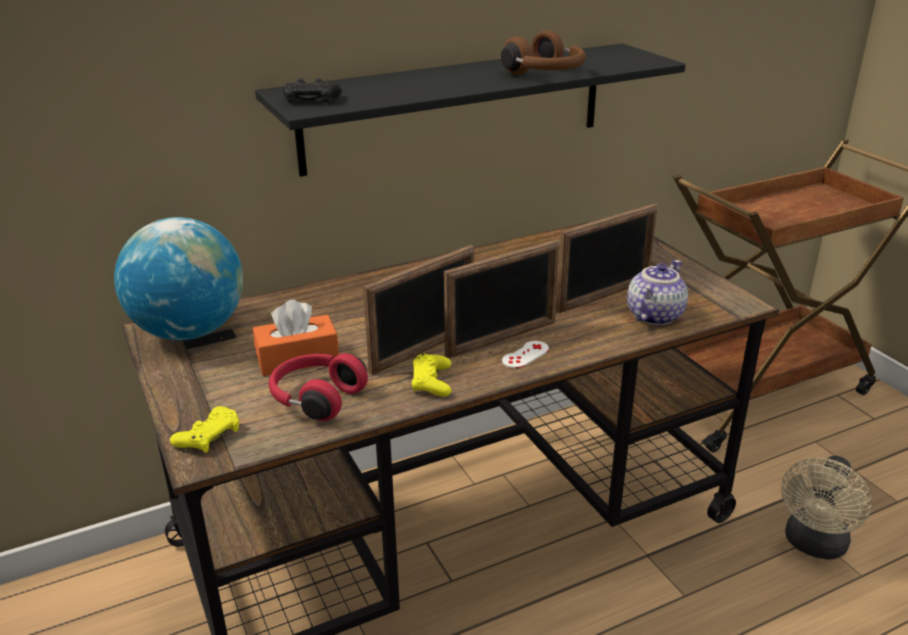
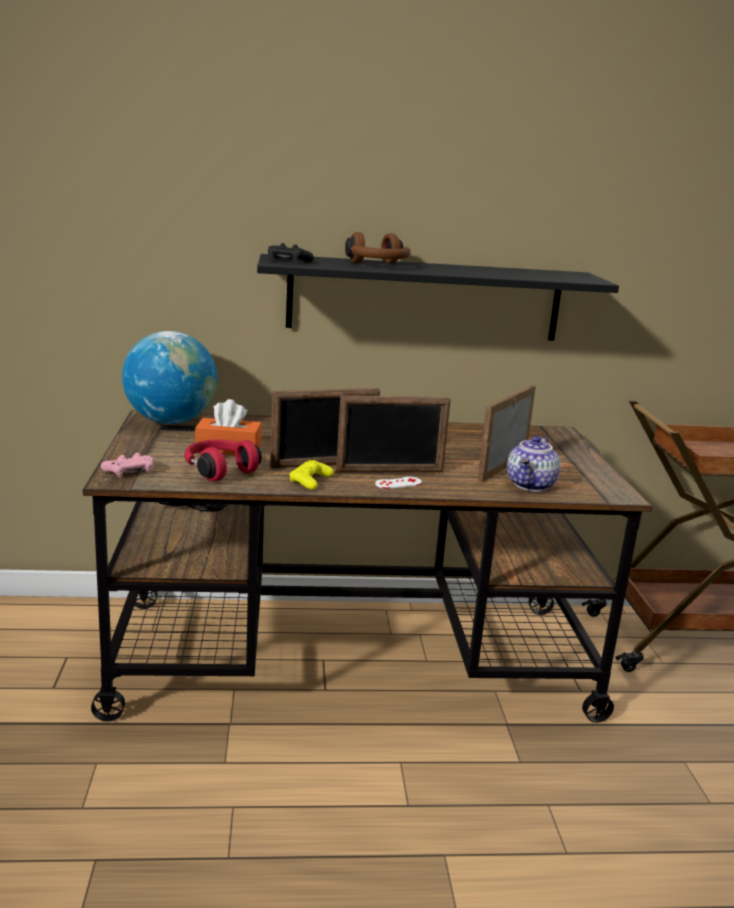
camera: 20 degrees right, 10 degrees down
(208, 436) = (129, 471): yellow game controller -> pink game controller
(546, 74) = (487, 274): brown headphones -> brown headphones (378, 265)
(604, 296) = (502, 467): picture frame -> picture frame turned 135 degrees clockwise
(653, 315) = (531, 485): teapot -> teapot turned 150 degrees clockwise
(814, 545) = (677, 766): beige fan -> none

